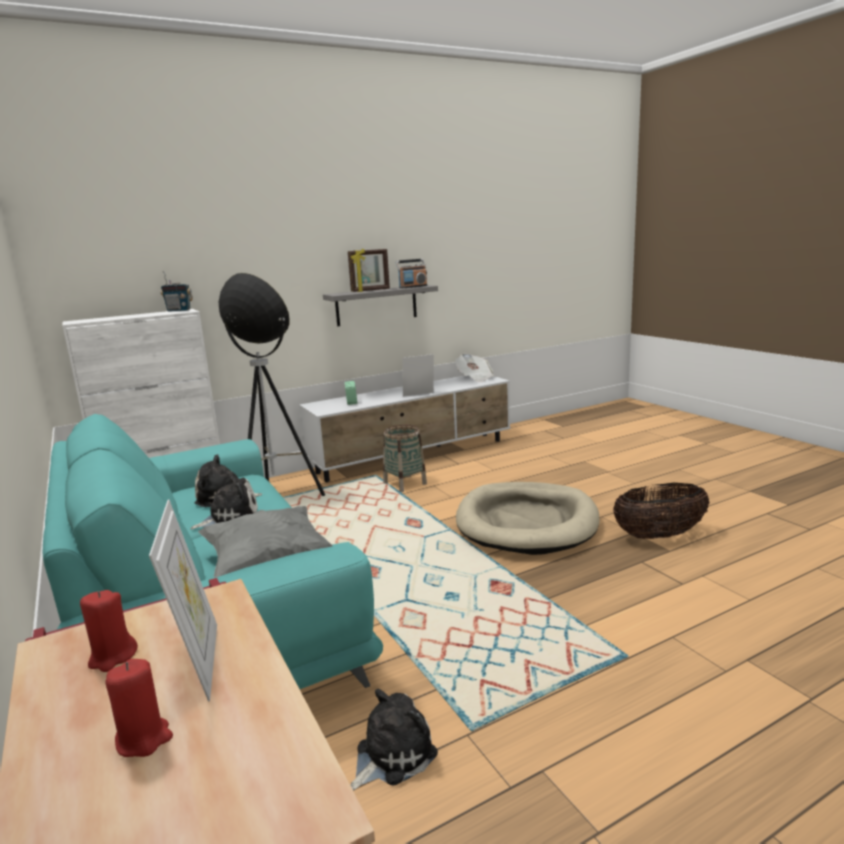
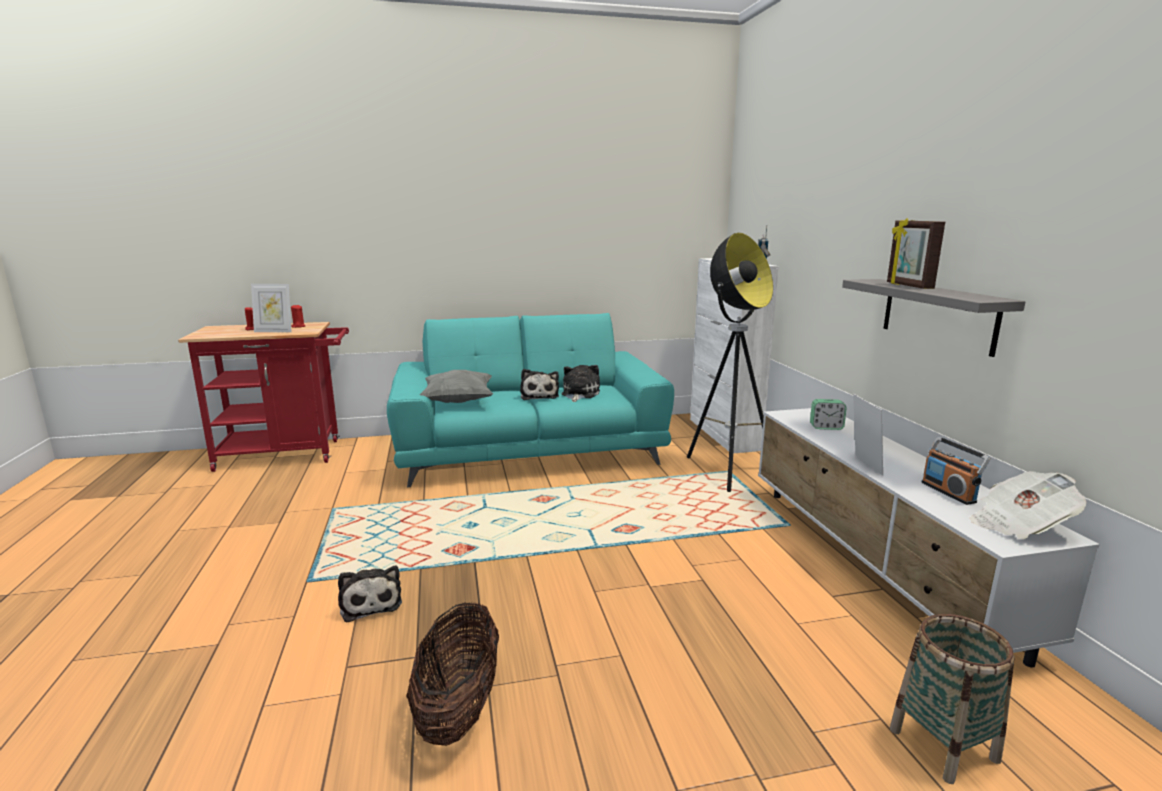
camera: 105 degrees right, 0 degrees up
(391, 754) = (349, 487): plush toy -> plush toy (370, 602)
(405, 483) = (753, 540): basket -> basket (943, 745)
(413, 287) = (959, 295): radio -> radio (948, 492)
(526, 522) = (582, 601): beige dog bed -> none

